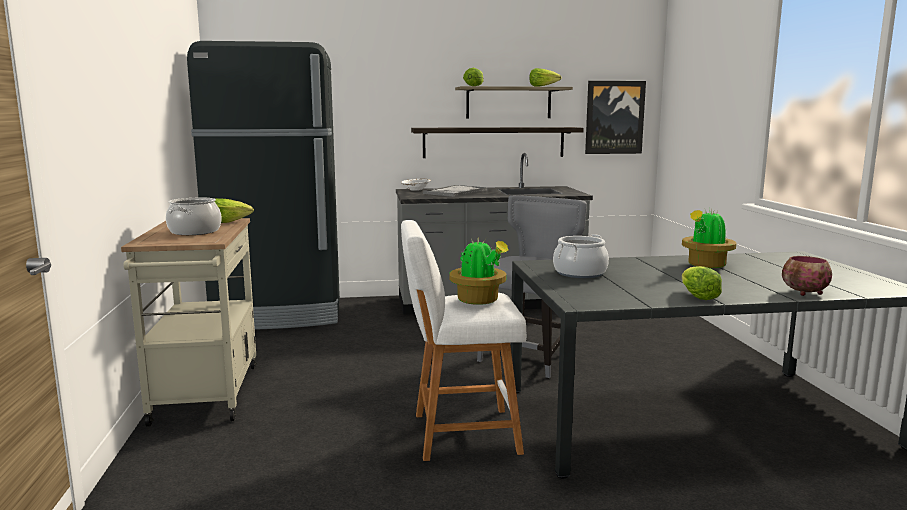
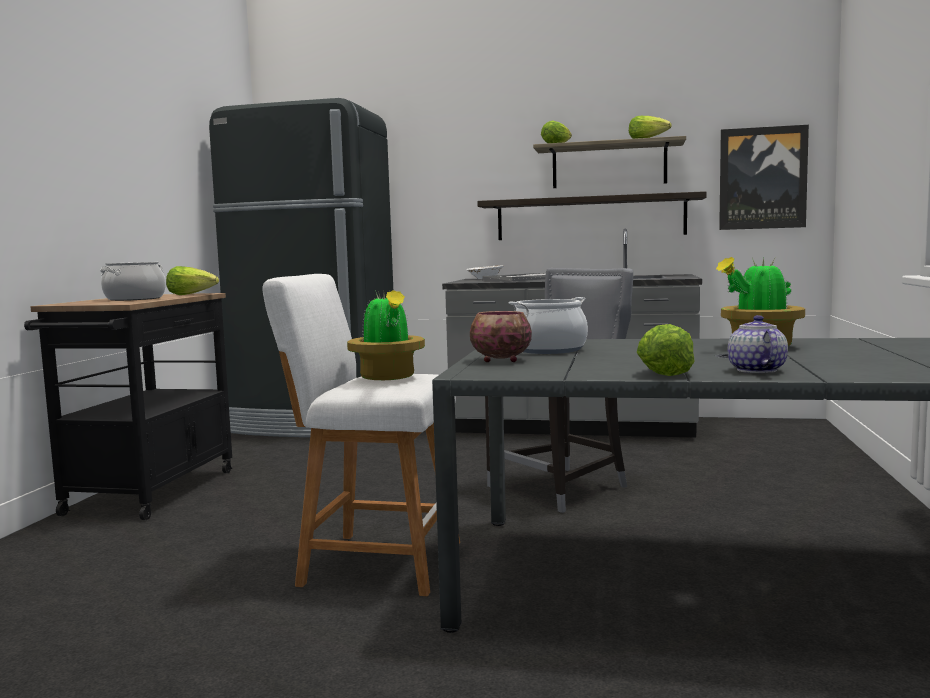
camera: 20 degrees right, 5 degrees down
(205, 396) = (148, 494): beige cart -> black cart
(744, 291) = (755, 370): none -> teapot
(804, 293) = (860, 374): bowl -> bowl (500, 360)

